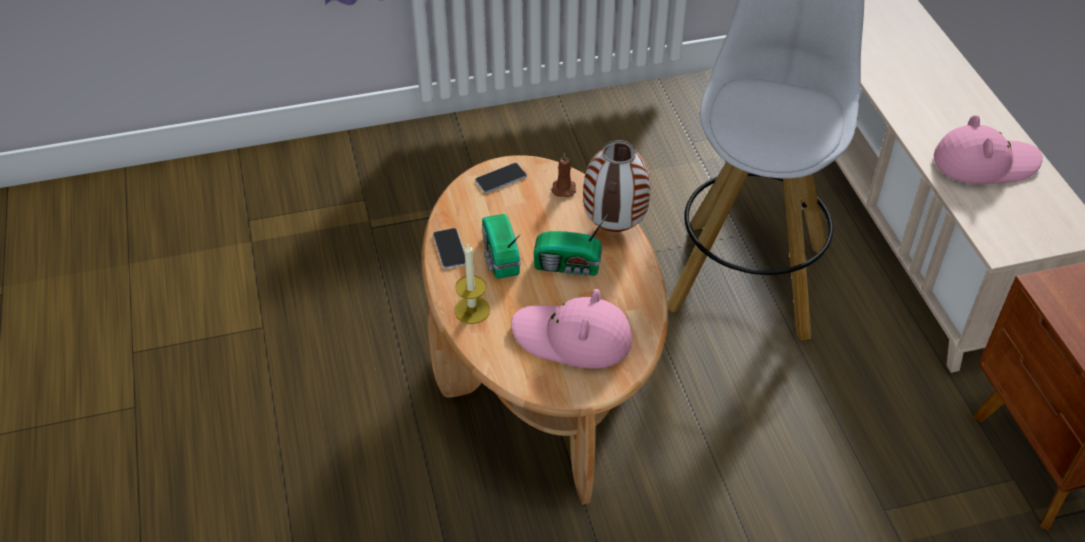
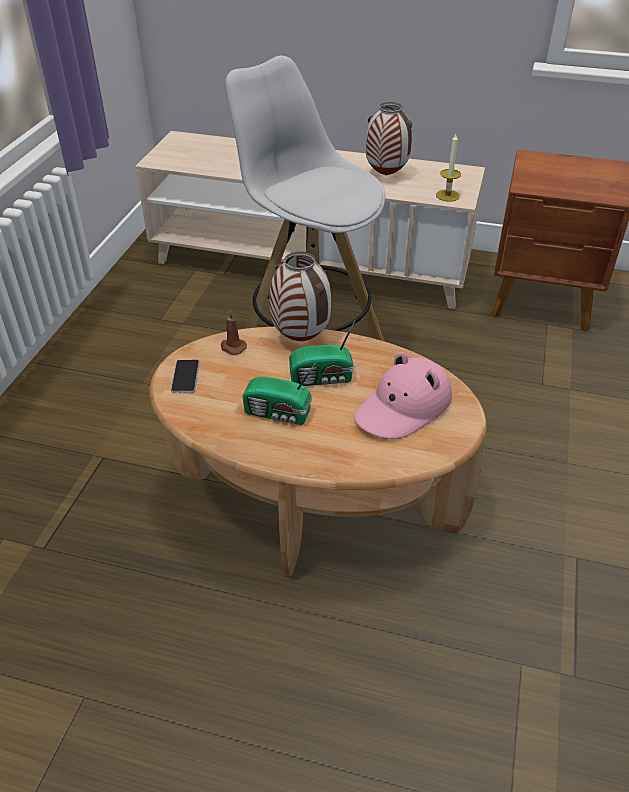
camera: 60 degrees left, 5 degrees down
(450, 249) = (241, 440): phone -> none
(472, 310) = (327, 454): candle -> candle (447, 195)
(569, 266) = (323, 378): radio -> radio turned 45 degrees clockwise
(984, 163) = (385, 175): pink hat -> vase

